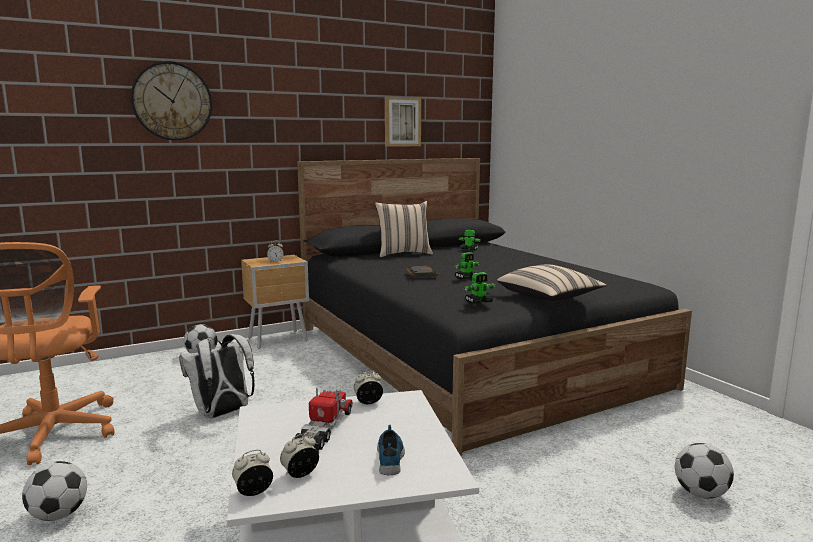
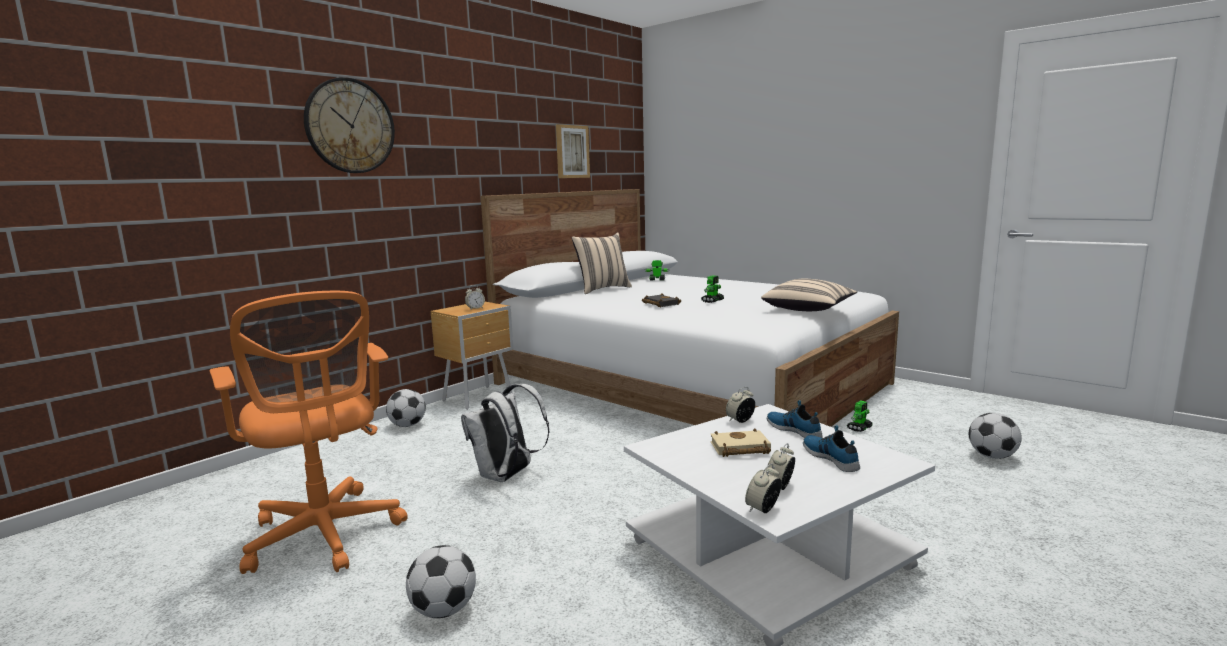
camera: 20 degrees left, 0 degrees up
(324, 429) = (739, 449): toy truck -> beige book
(402, 421) = (794, 430): none -> shoe
(467, 355) = (688, 383): black bed -> white bed
(479, 302) = (764, 318): toy robot -> toy robot (859, 428)

